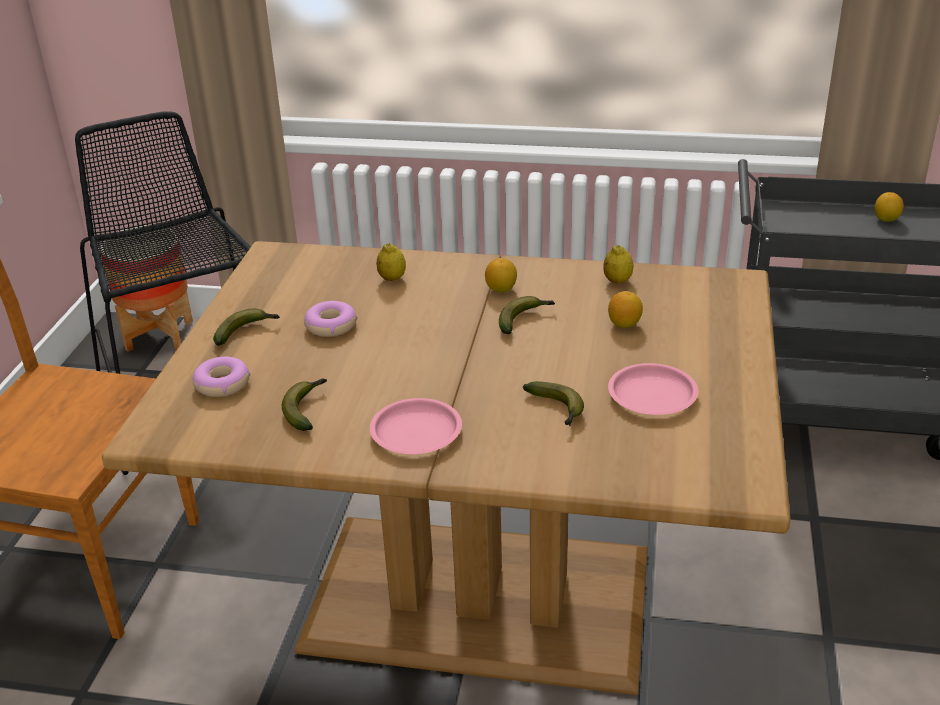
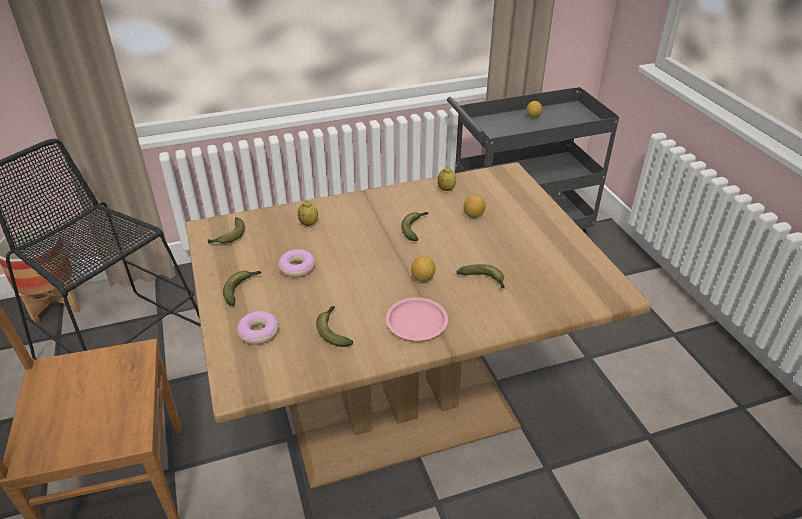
camera: 30 degrees left, 5 degrees up
(285, 270) = (229, 237): none -> banana
(501, 289) = (384, 212): lemon -> lemon (423, 278)
(652, 395) = (526, 255): pink plate -> none

